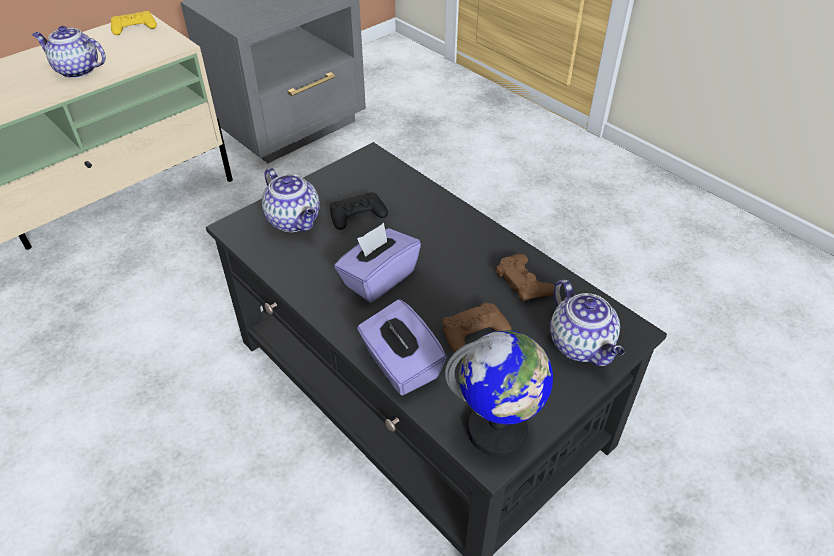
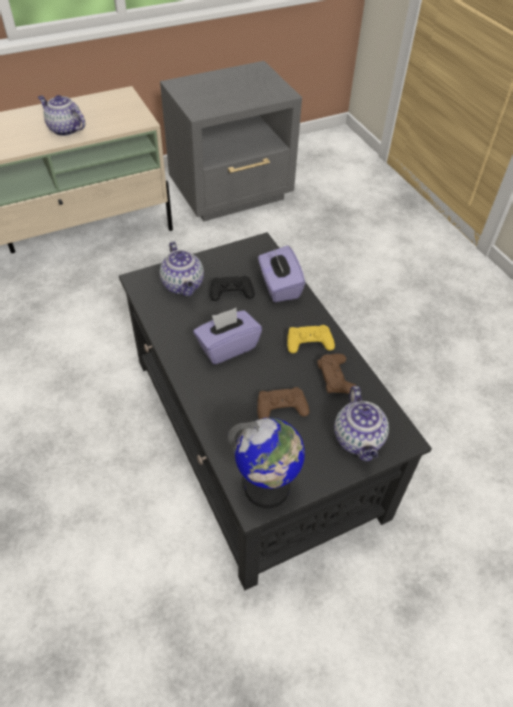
camera: 15 degrees right, 5 degrees up
(134, 28) = (117, 99): yellow game controller -> yellow game controller (309, 342)
(400, 365) = (217, 419): purple tissue box -> purple tissue box (279, 286)

